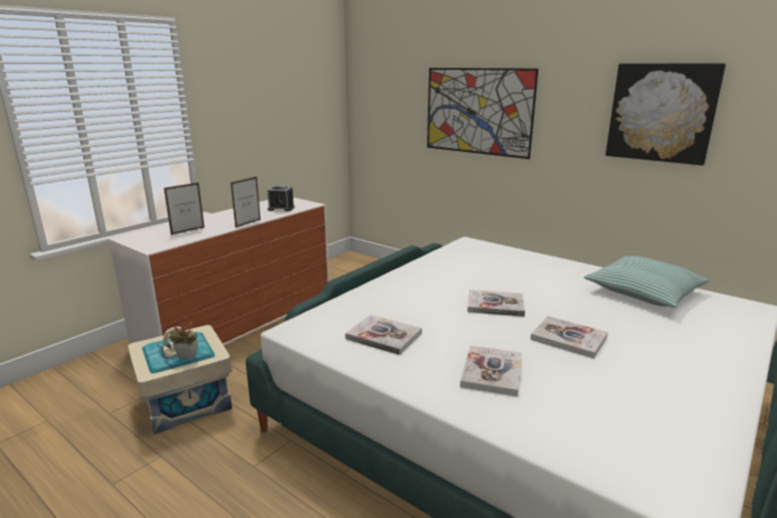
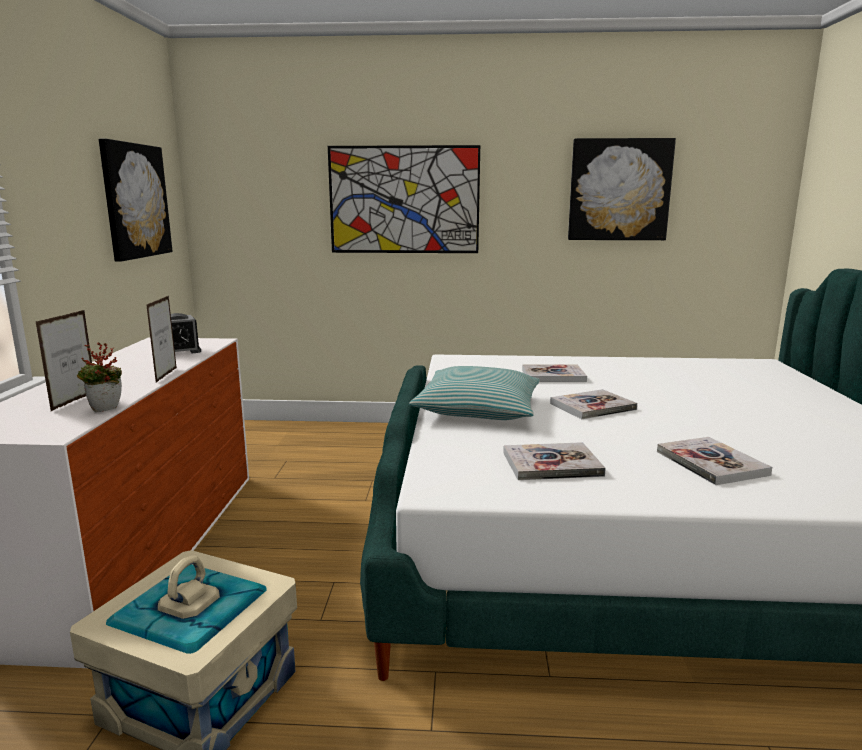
camera: 35 degrees left, 5 degrees down
(186, 358) = (229, 606): potted plant -> potted plant (105, 410)
(297, 107) = (135, 201): none -> picture
(568, 338) = (705, 417): book -> book (553, 375)
(644, 291) = (679, 368): pillow -> pillow (478, 408)

